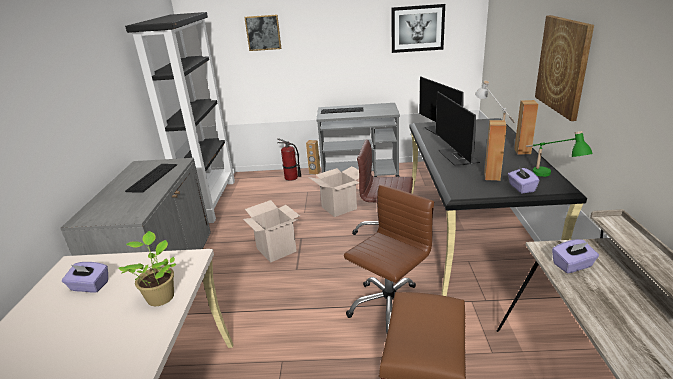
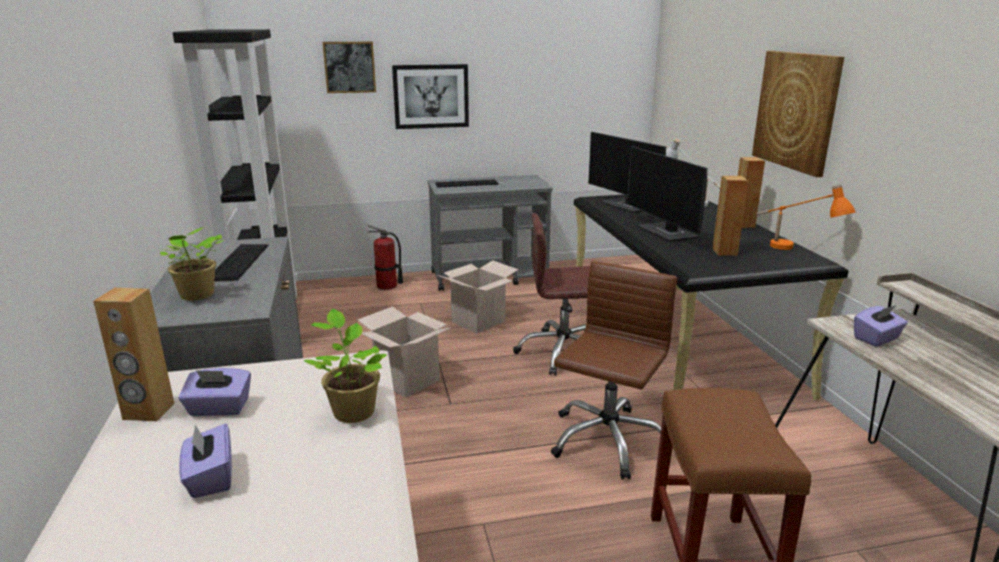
camera: 15 degrees left, 5 degrees down
(113, 203) = (197, 296): none -> potted plant
(314, 172) = (420, 278): brown speaker -> brown speaker (148, 412)
(417, 28) = (568, 72): picture -> picture (431, 96)
(521, 188) = (768, 262): purple tissue box -> purple tissue box (210, 478)
(550, 178) = (795, 251): green table lamp -> orange table lamp

